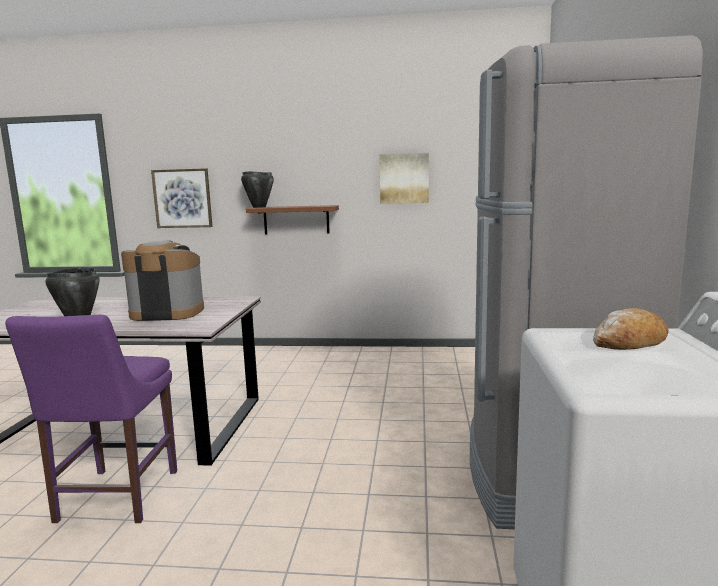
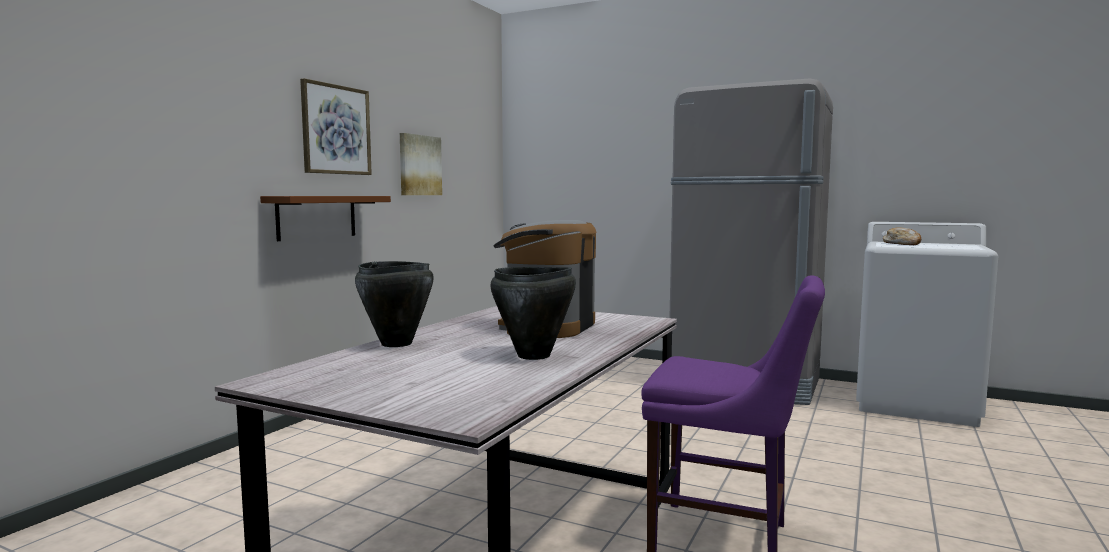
camera: 70 degrees left, 5 degrees down
(182, 198) = (133, 175): picture -> picture (336, 130)
(259, 207) = (291, 195): black cooking pot -> black cooking pot (396, 344)

